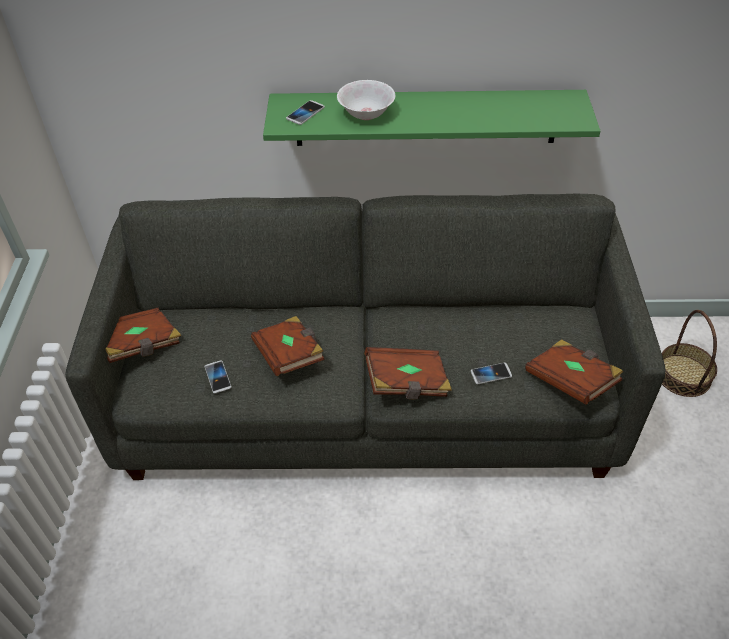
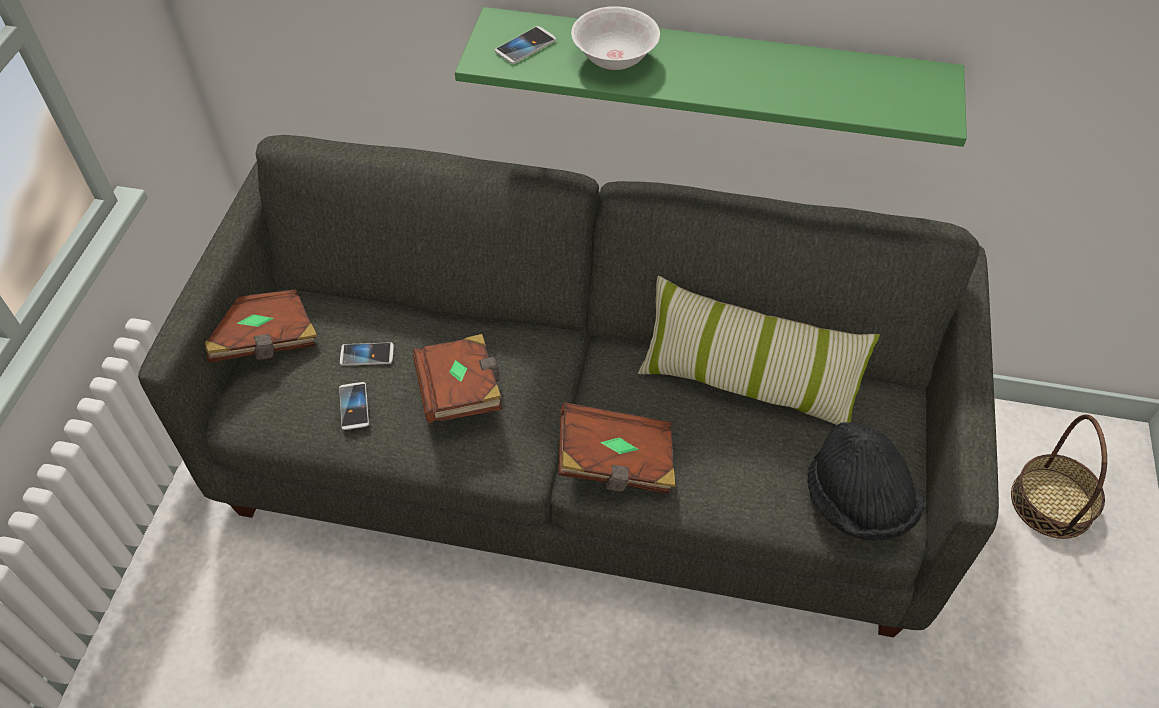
camera: 10 degrees right, 5 degrees up
(480, 320) = (747, 383): none -> pillow
(491, 374) = (741, 470): phone -> phone (367, 355)
(571, 381) = (857, 503): brown book -> black hat

